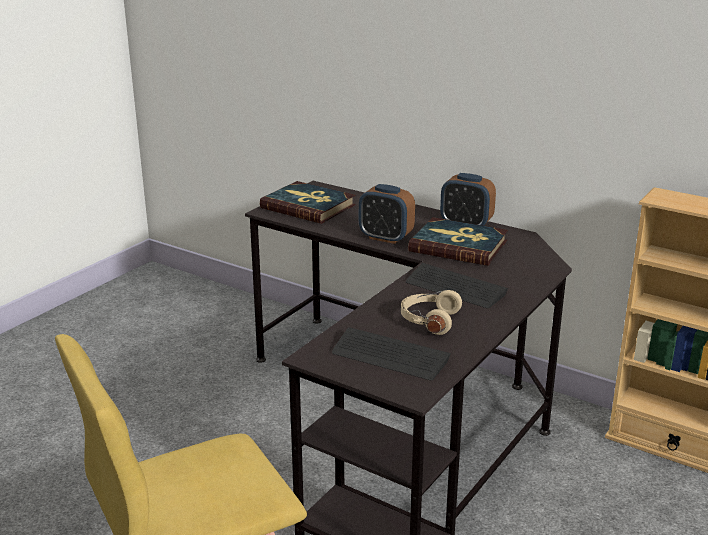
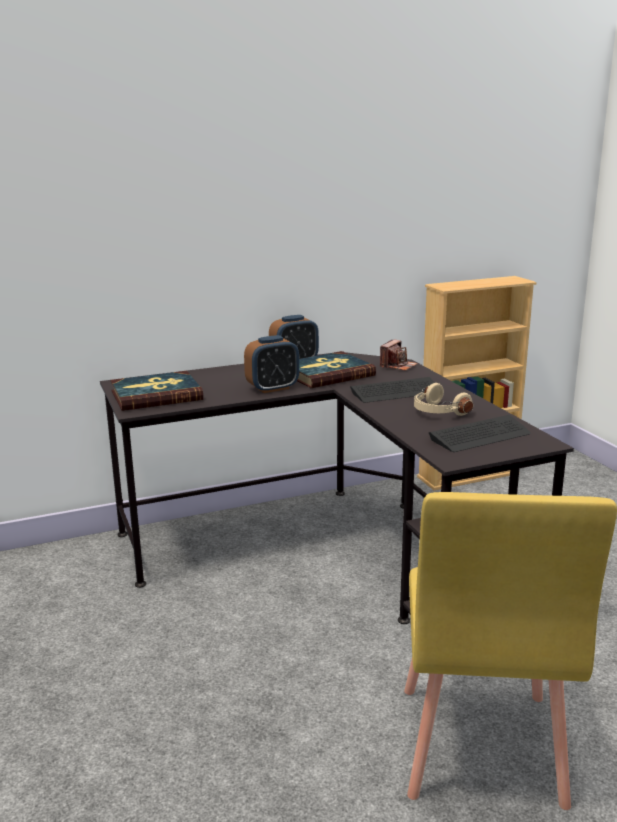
camera: 55 degrees left, 5 degrees down
(537, 268) = (398, 366): none -> camera

